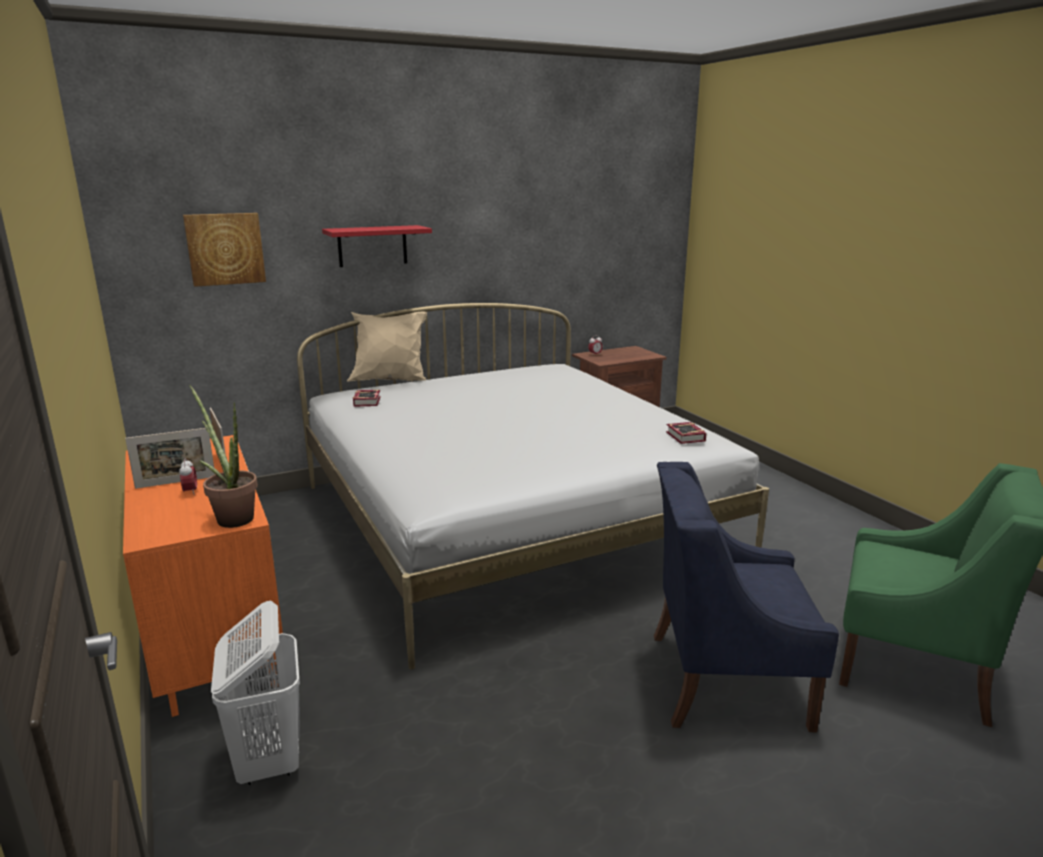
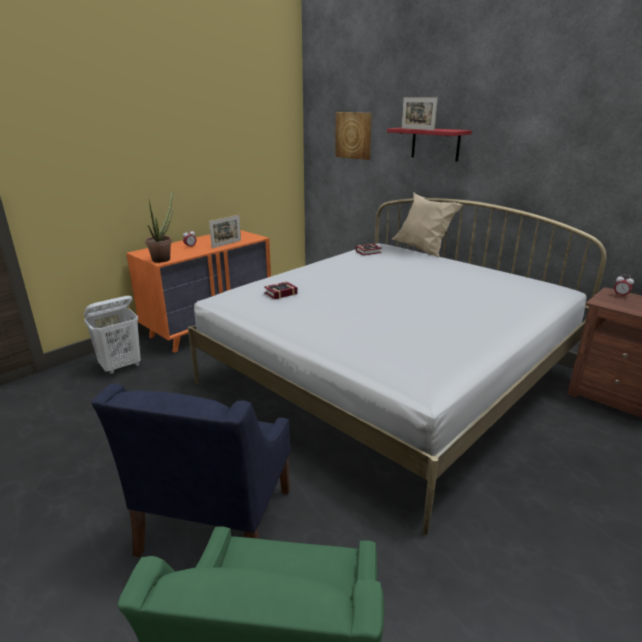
camera: 70 degrees right, 5 degrees up
(176, 482) = (201, 242): picture frame -> picture frame (417, 129)
(685, 437) = (407, 361): book -> book (279, 293)
(724, 679) = (215, 522): blue armchair -> blue armchair turned 150 degrees counterclockwise

